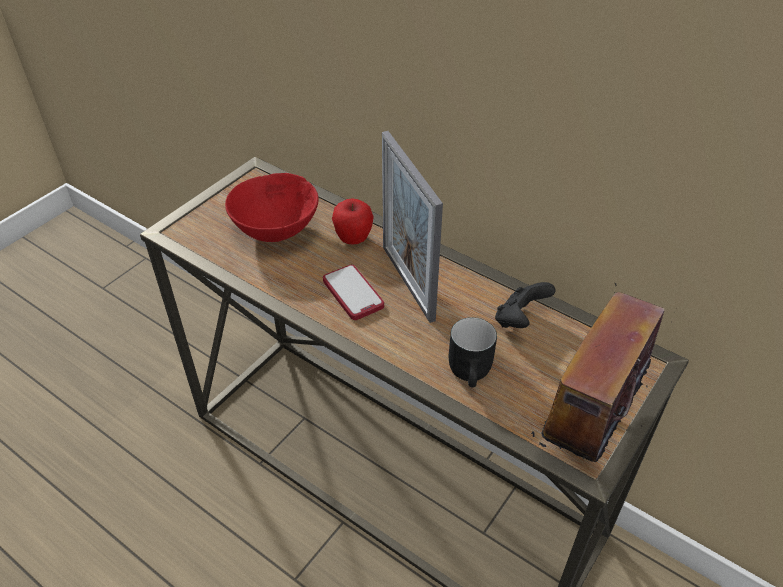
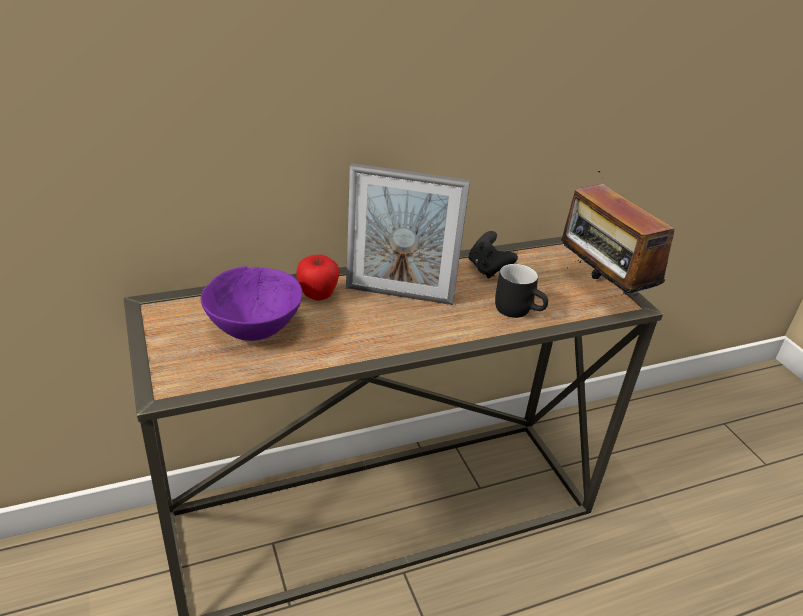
camera: 60 degrees left, 10 degrees down
(276, 232) = (255, 330): red bowl -> purple bowl
(353, 293) = (383, 324): phone -> none

